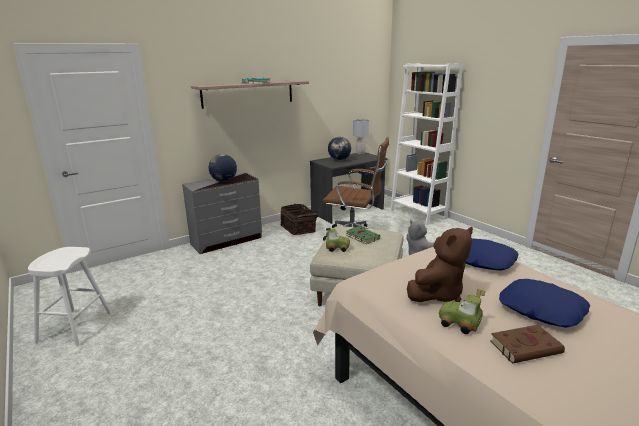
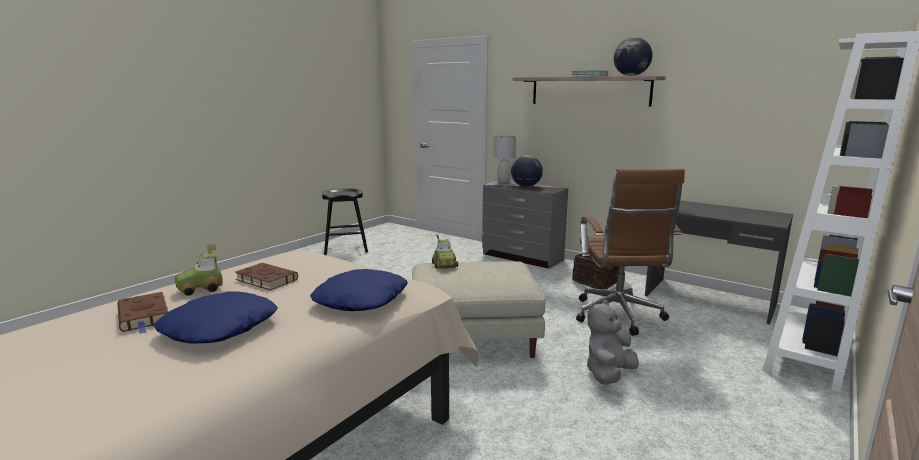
camera: 70 degrees right, 5 degrees down
(75, 327) = (345, 248): white stool -> black stool
(339, 160) = (706, 208): globe -> globe (631, 76)
(360, 153) = (775, 213): grey table lamp -> grey table lamp (503, 182)
(361, 237) = (486, 271): green book -> none
(437, 294) = (265, 279): brown plush toy -> brown book
(459, 323) = (201, 289): toy car -> toy car turned 135 degrees counterclockwise

